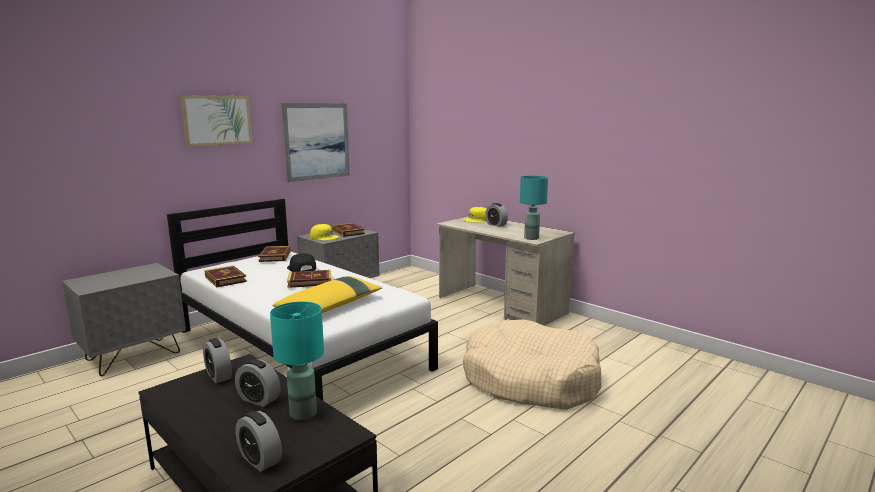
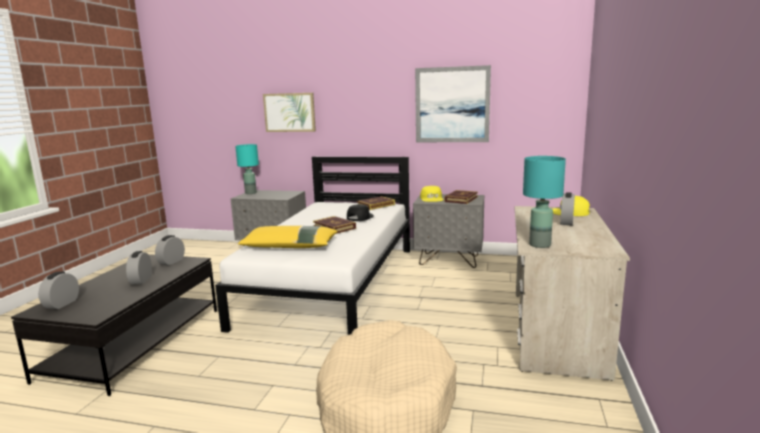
camera: 60 degrees right, 0 degrees up
(217, 120) = (356, 85): picture -> picture (289, 112)
(225, 279) = (311, 211): book -> none
(303, 413) = (124, 296): turquoise table lamp -> turquoise table lamp (251, 193)

